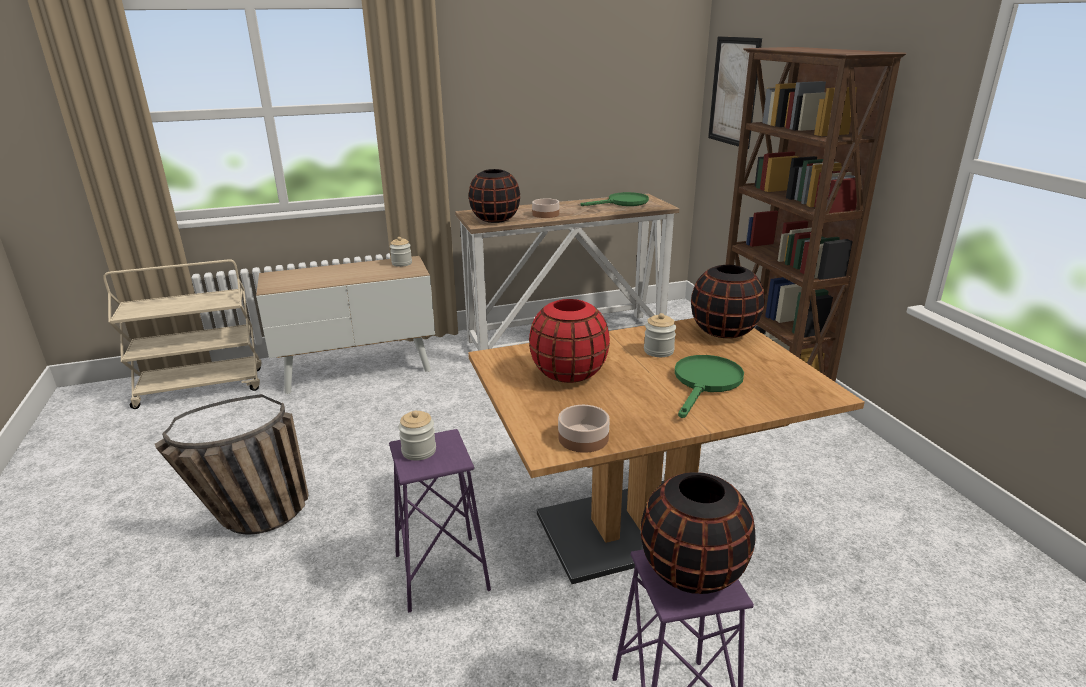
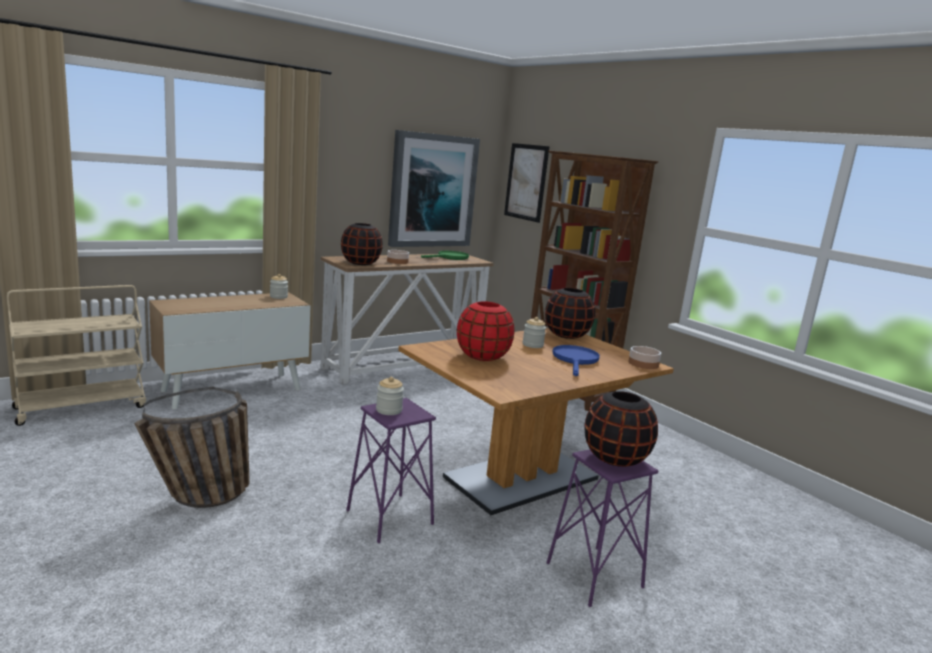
camera: 20 degrees left, 10 degrees down
(582, 438) = (520, 388): bowl -> bowl (643, 364)
(605, 114) = (432, 190): none -> picture
(705, 383) = (575, 360): green frying pan -> blue frying pan

